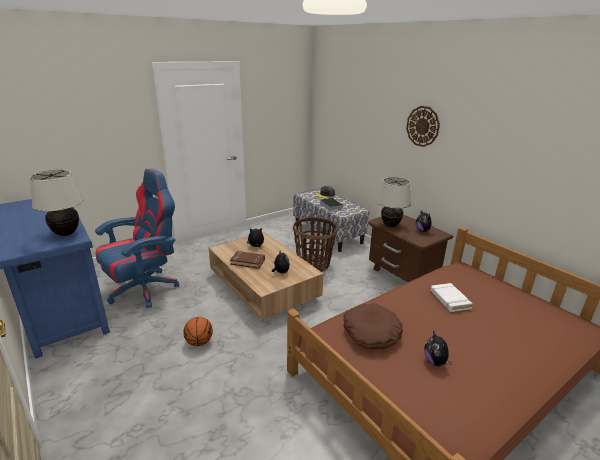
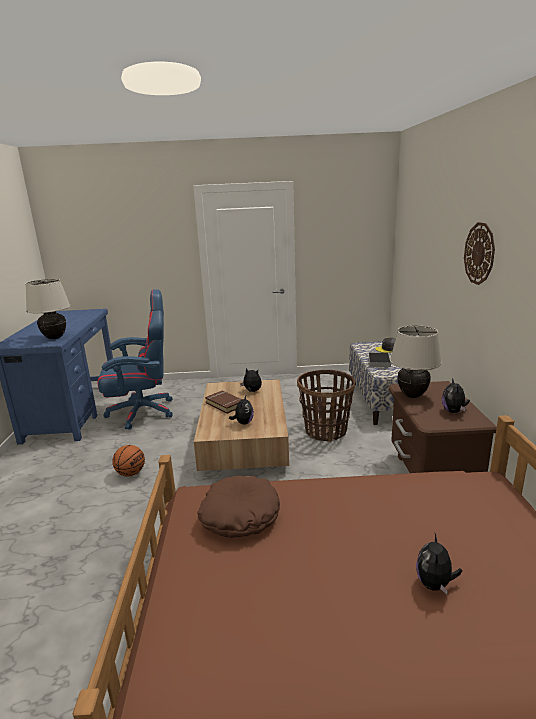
camera: 35 degrees right, 5 degrees down
(435, 362) = (271, 582): plush toy -> plush toy (434, 584)
(449, 300) = (401, 515): white book -> none

